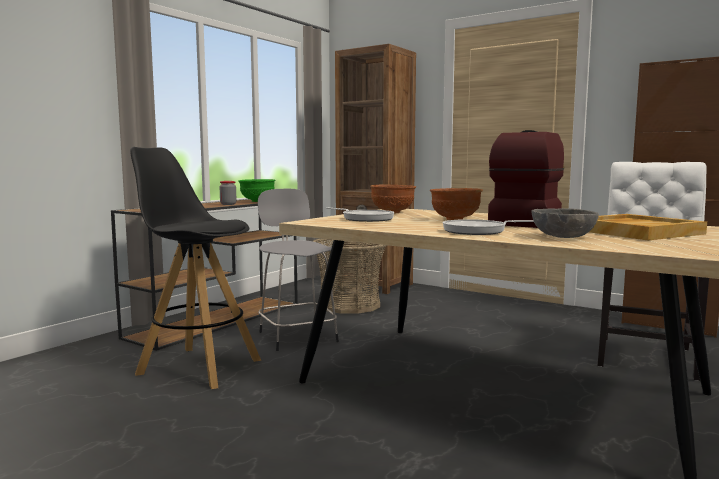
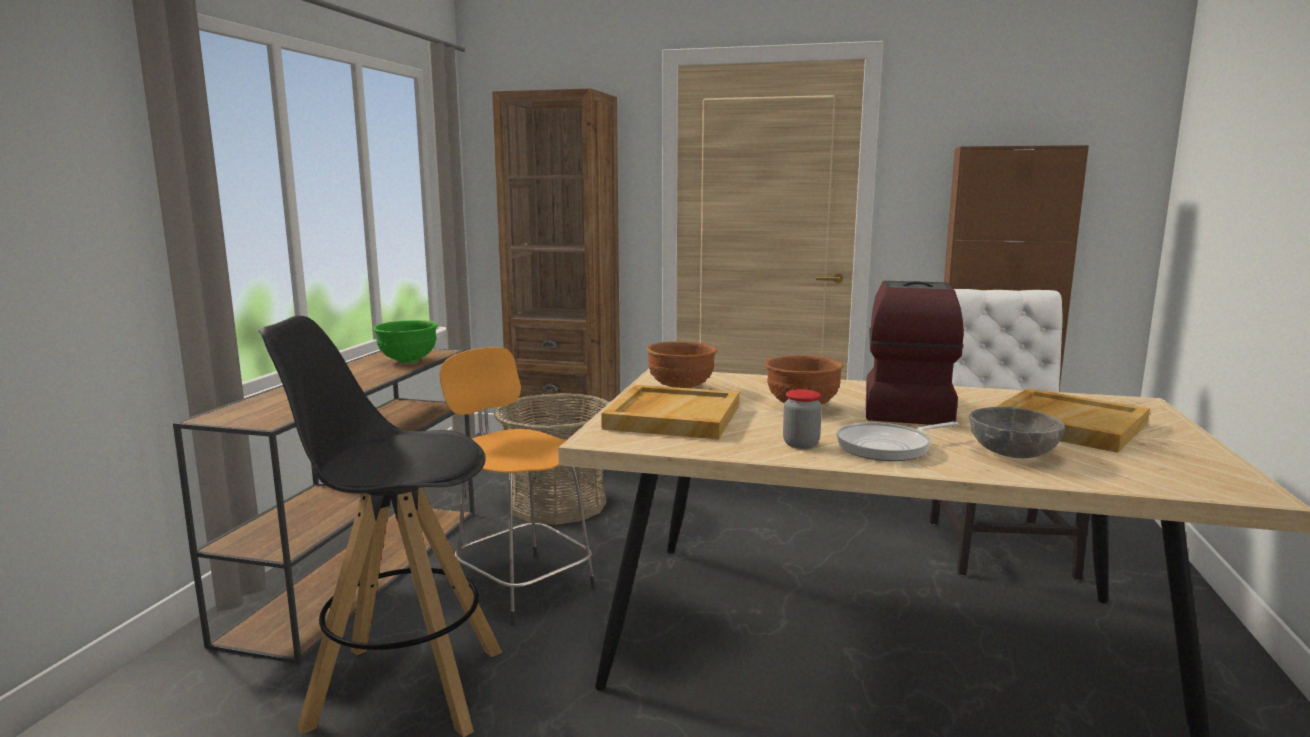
camera: 20 degrees left, 5 degrees up
(228, 204) = (373, 378): jar -> jar (801, 444)
(297, 336) = (521, 585): grey stool -> orange stool
(365, 218) = (672, 417): frying pan -> beige tray

